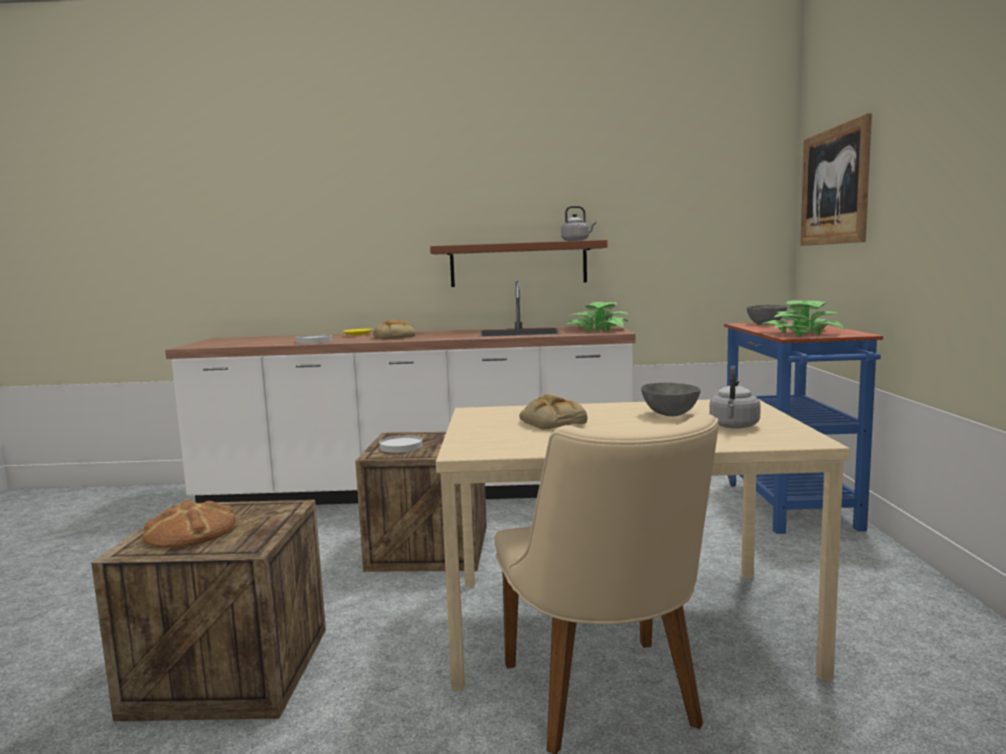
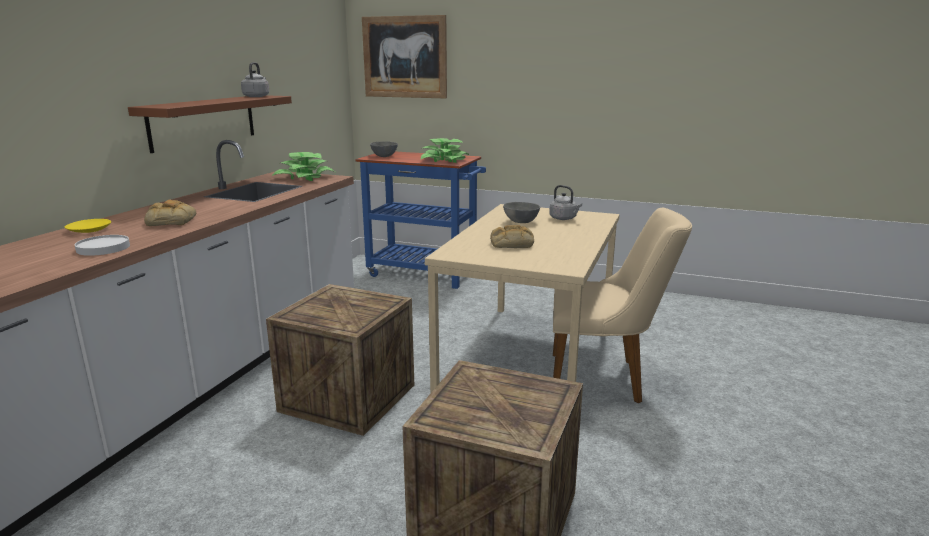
camera: 70 degrees left, 10 degrees up
(190, 532) = (504, 414): bread -> none
(400, 447) = (338, 316): white plate -> none

